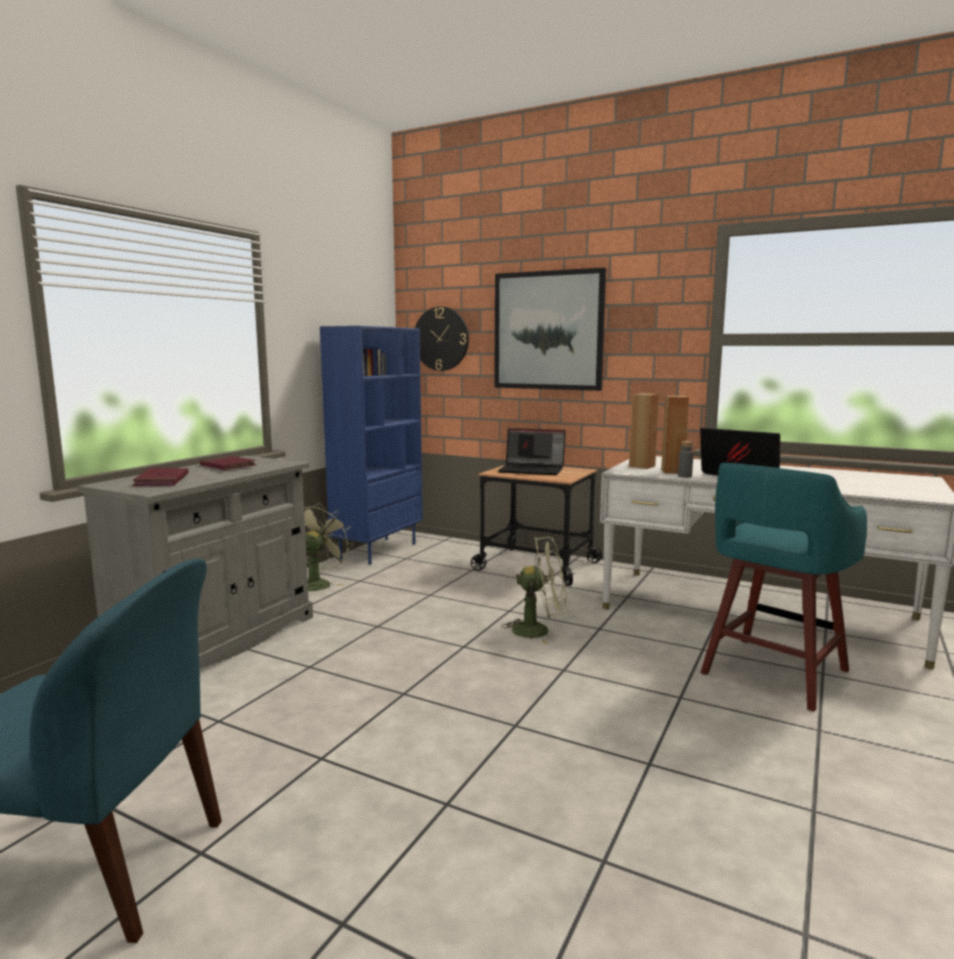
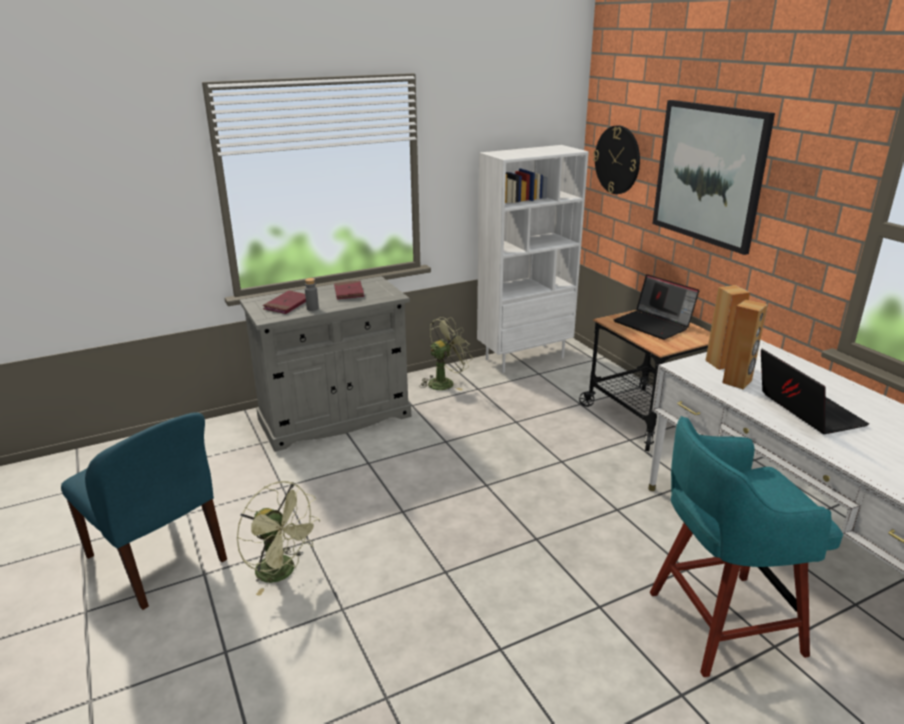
camera: 35 degrees right, 15 degrees up
(378, 551) = (524, 358): blue bookcase -> white bookcase
(539, 630) = (562, 492): green fan -> green fan (282, 572)
(684, 476) = (734, 394): grey bottle -> grey bottle (312, 308)

